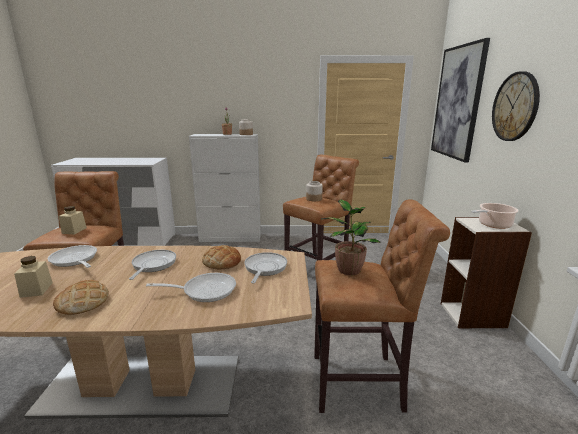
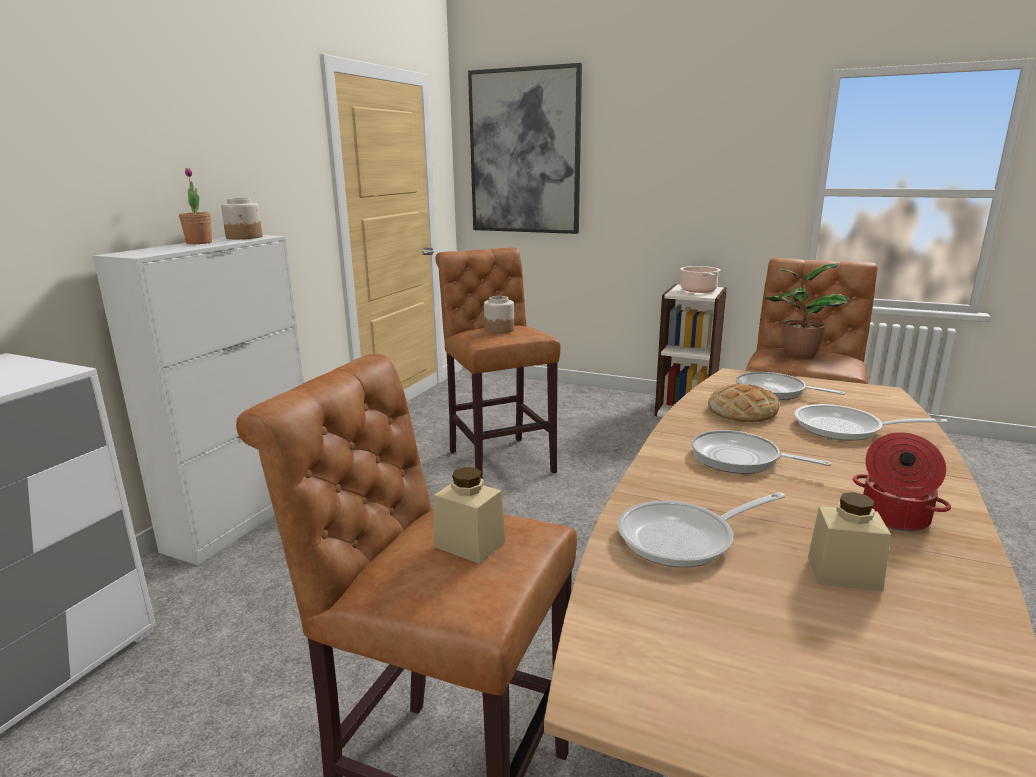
camera: 65 degrees left, 0 degrees up
(83, 302) = (893, 518): bread -> cooking pot
(205, 290) = (845, 429): frying pan -> frying pan turned 90 degrees counterclockwise
(515, 107) = (658, 153): wall clock -> none

